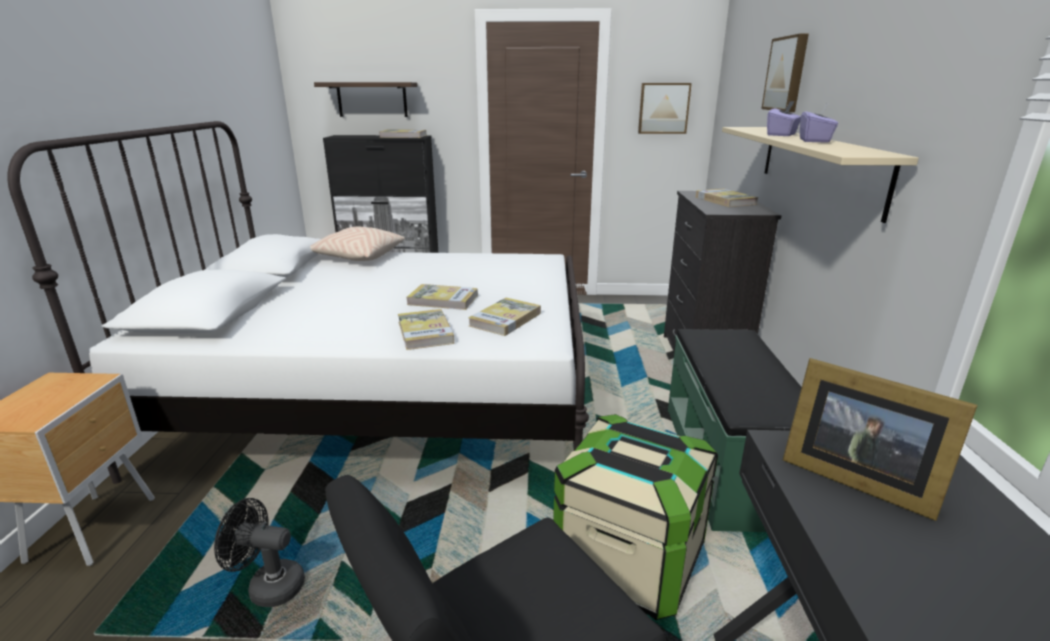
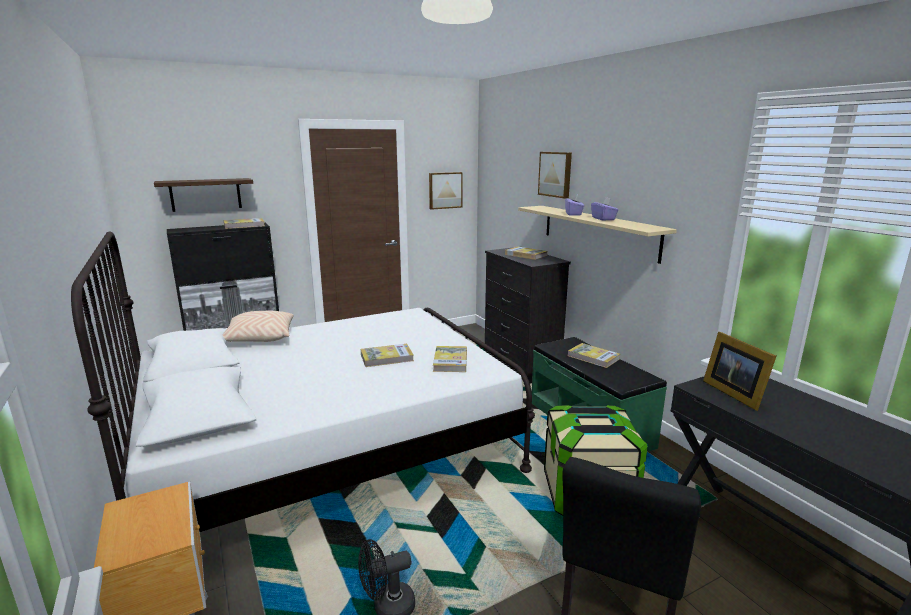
camera: 30 degrees left, 5 degrees down
(425, 332) = (410, 382): book -> book (593, 357)
(853, 477) = (733, 392): picture frame -> picture frame turned 60 degrees clockwise

